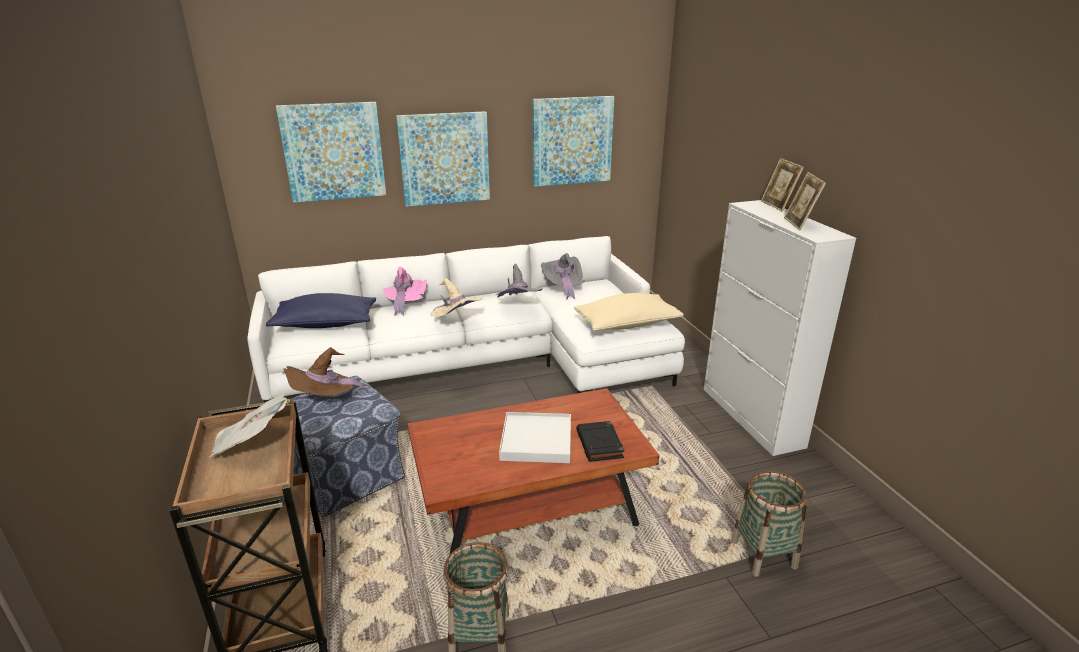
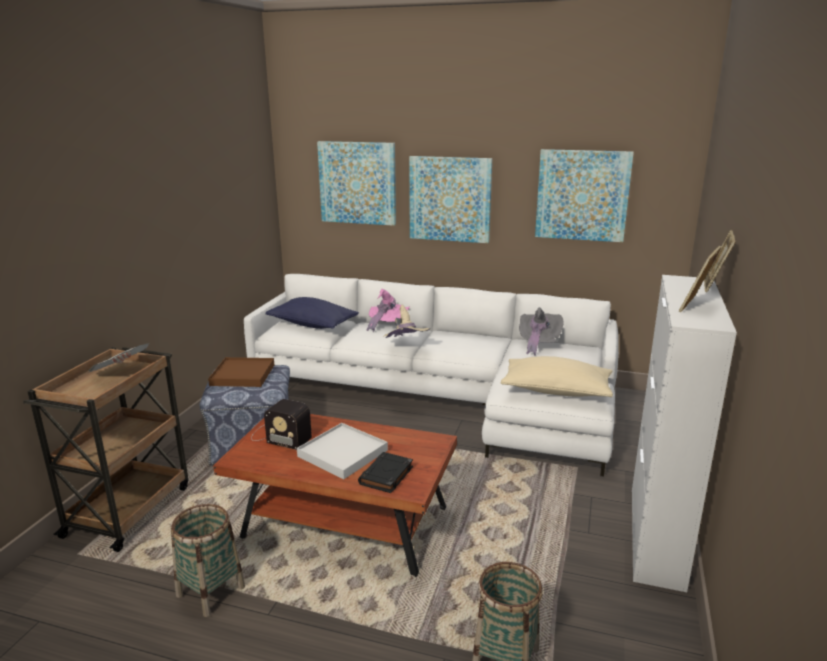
camera: 35 degrees right, 5 degrees down
(325, 401) = (242, 375): brown hat -> brown tray
(453, 448) = (279, 436): none -> radio
(518, 307) = (473, 349): grey hat -> none

